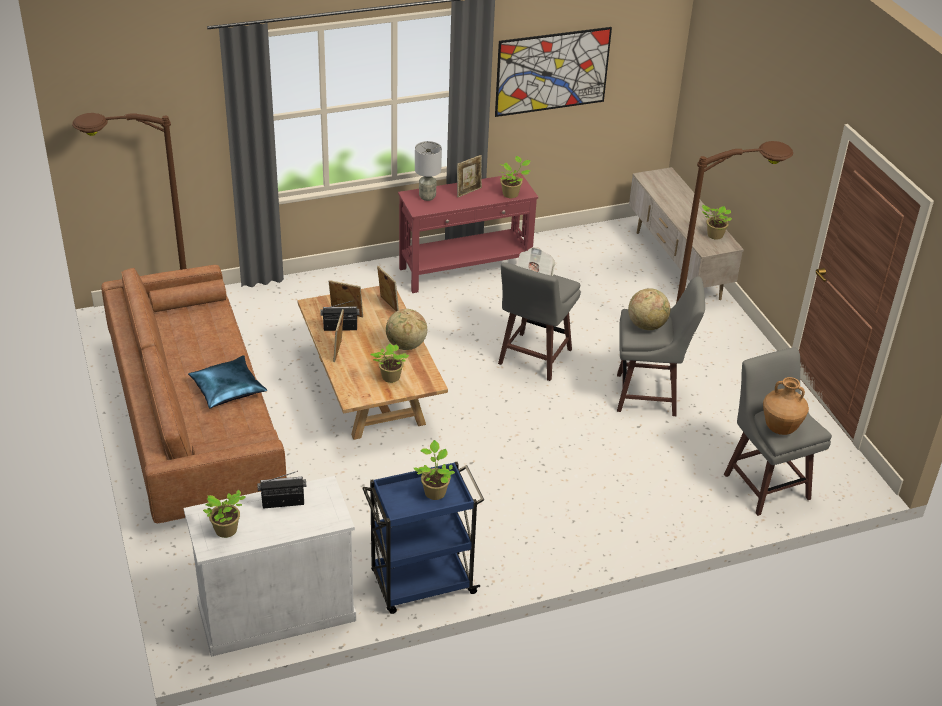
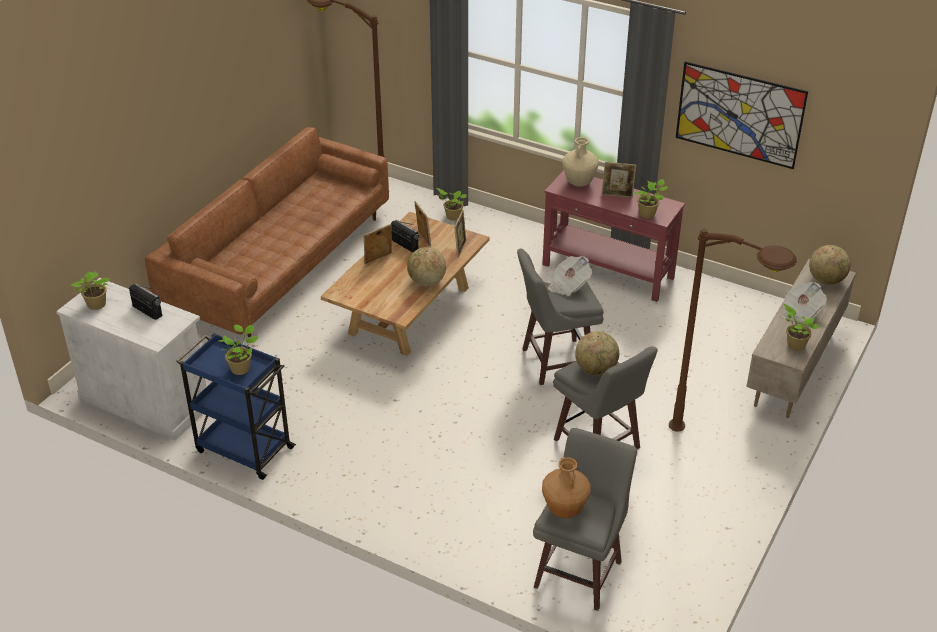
camera: 50 degrees right, 0 degrees up
(227, 388) = (286, 242): blue pillow -> none
(390, 378) = (381, 295): potted plant -> potted plant (452, 216)
(427, 197) = (579, 182): grey table lamp -> beige vase
(664, 182) = (826, 280): none -> globe
(683, 212) = (800, 312): none -> newspaper

